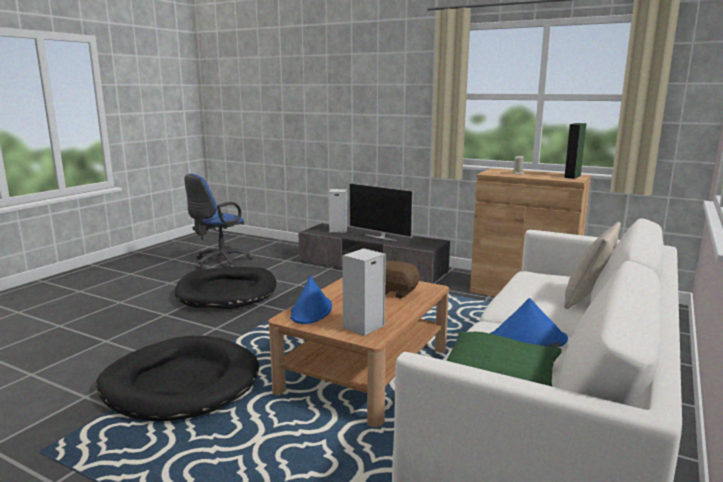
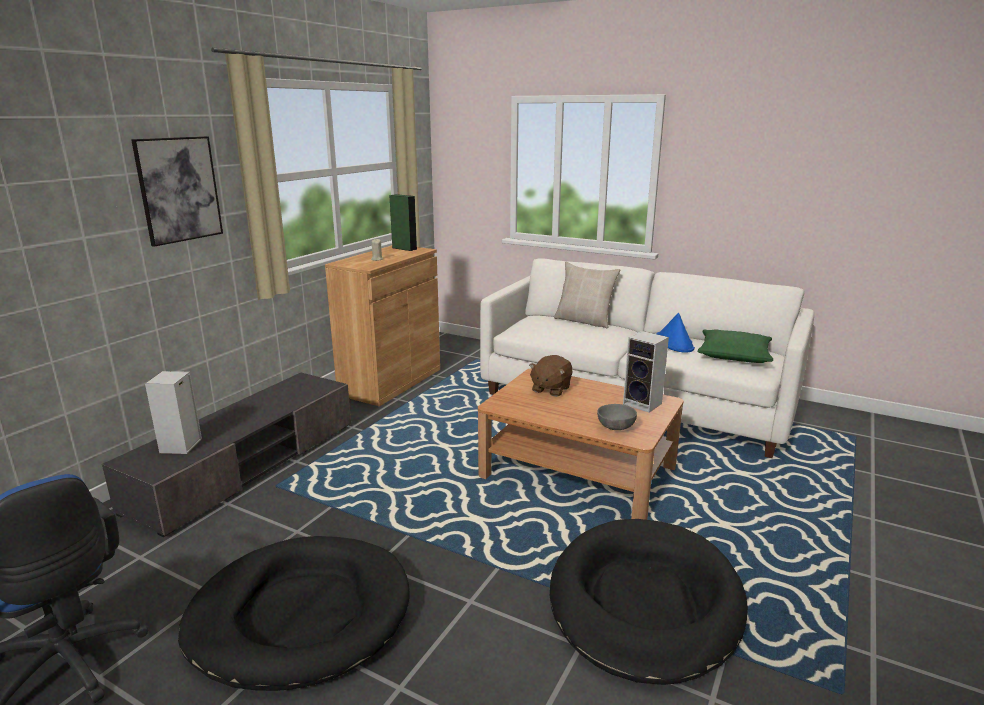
camera: 90 degrees left, 5 degrees up
(311, 311) = (615, 428): blue hat -> grey bowl
(381, 237) = (255, 412): television -> none
(402, 96) = (179, 189): none -> picture

